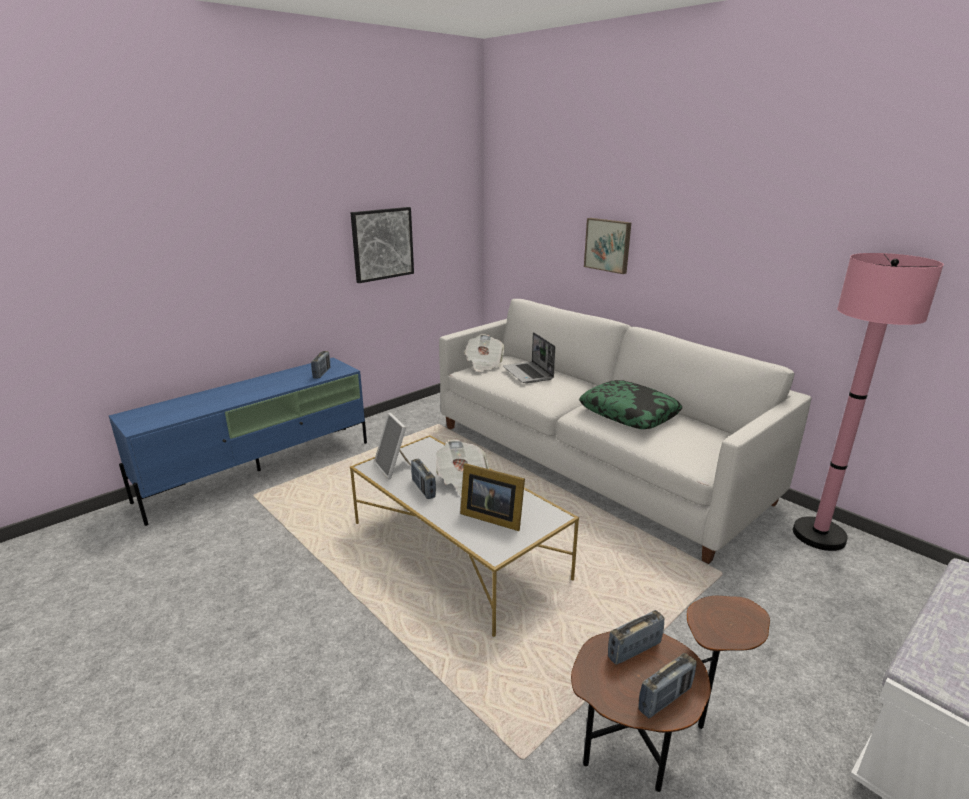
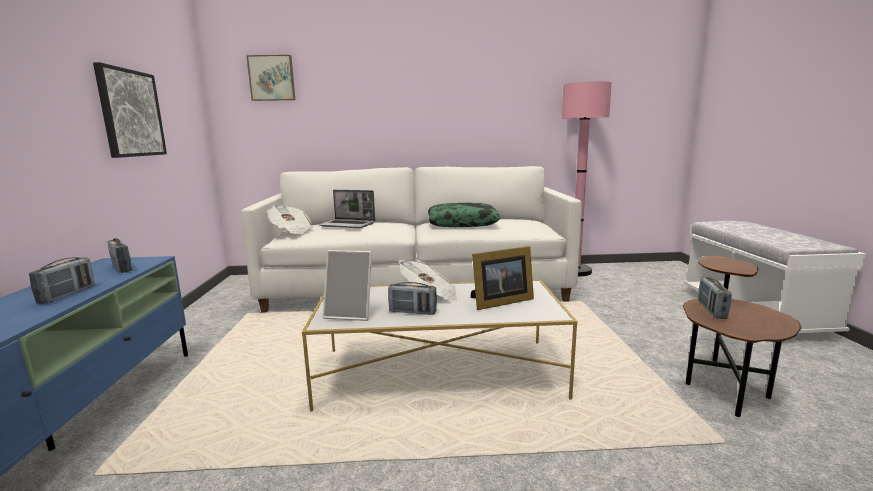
camera: 50 degrees left, 10 degrees down
(608, 245) = (365, 113): picture -> picture (272, 78)
(665, 699) = (767, 317): radio -> radio (67, 295)

